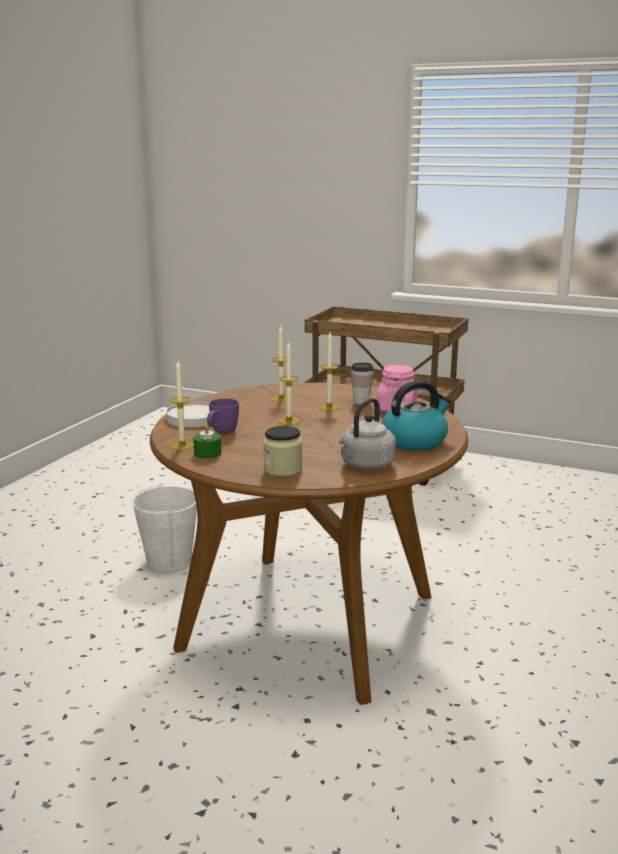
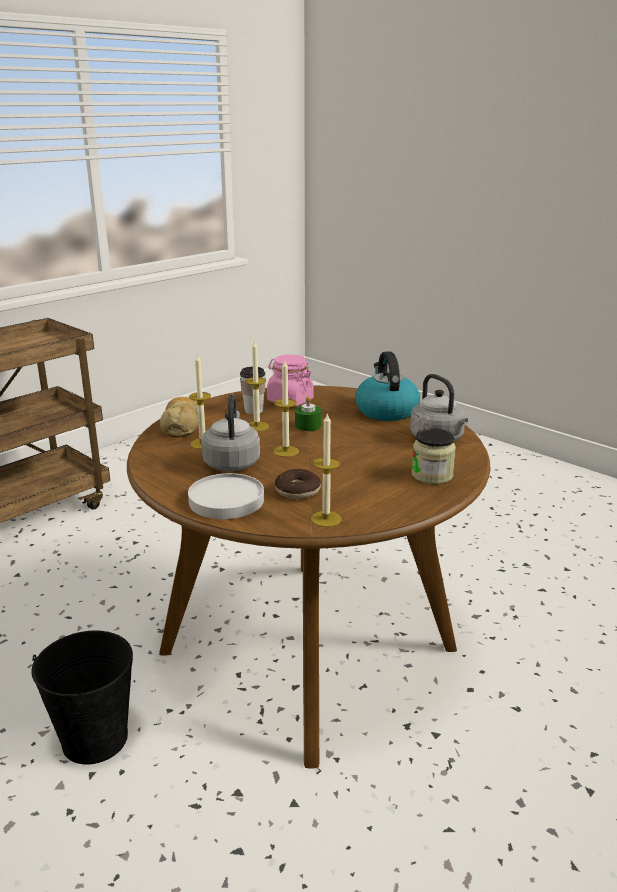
camera: 70 degrees left, 5 degrees up
(169, 561) = (95, 738): white bucket -> black bucket
(207, 453) = (362, 507): green candle -> green candle (308, 426)
(221, 433) = (297, 491): purple mug -> donut
(255, 410) = (232, 462): none -> grey kettle
(308, 389) = (182, 425): none -> bread

